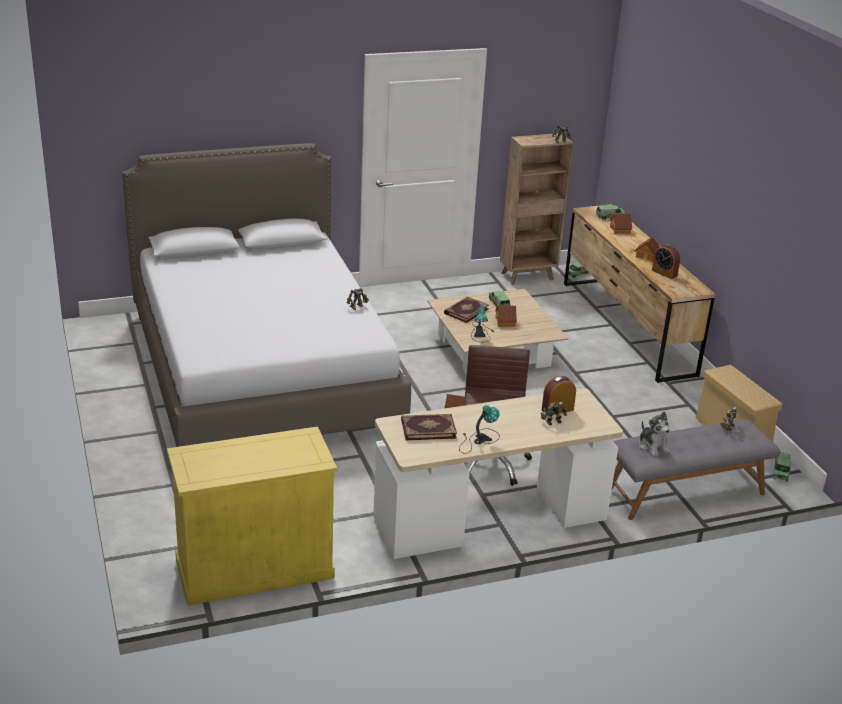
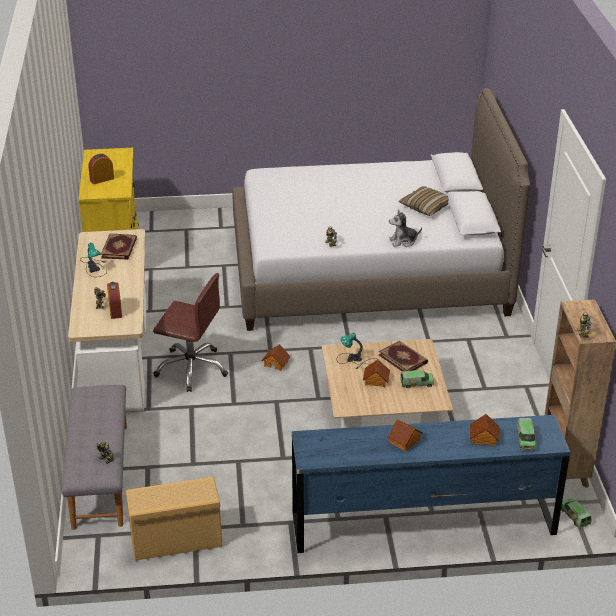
camera: 105 degrees right, 5 degrees up
(262, 262) = (426, 207): none -> pillow
(626, 327) = (423, 523): brown dresser -> blue dresser
(653, 446) = (99, 402): plush toy -> plush toy (403, 241)
(664, 273) = (356, 442): alarm clock -> alarm clock (102, 179)
(781, 472) = (100, 555): toy truck -> none

